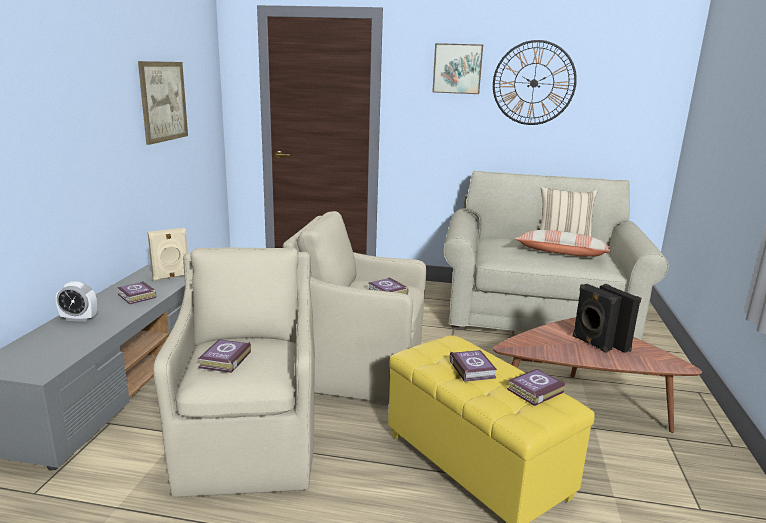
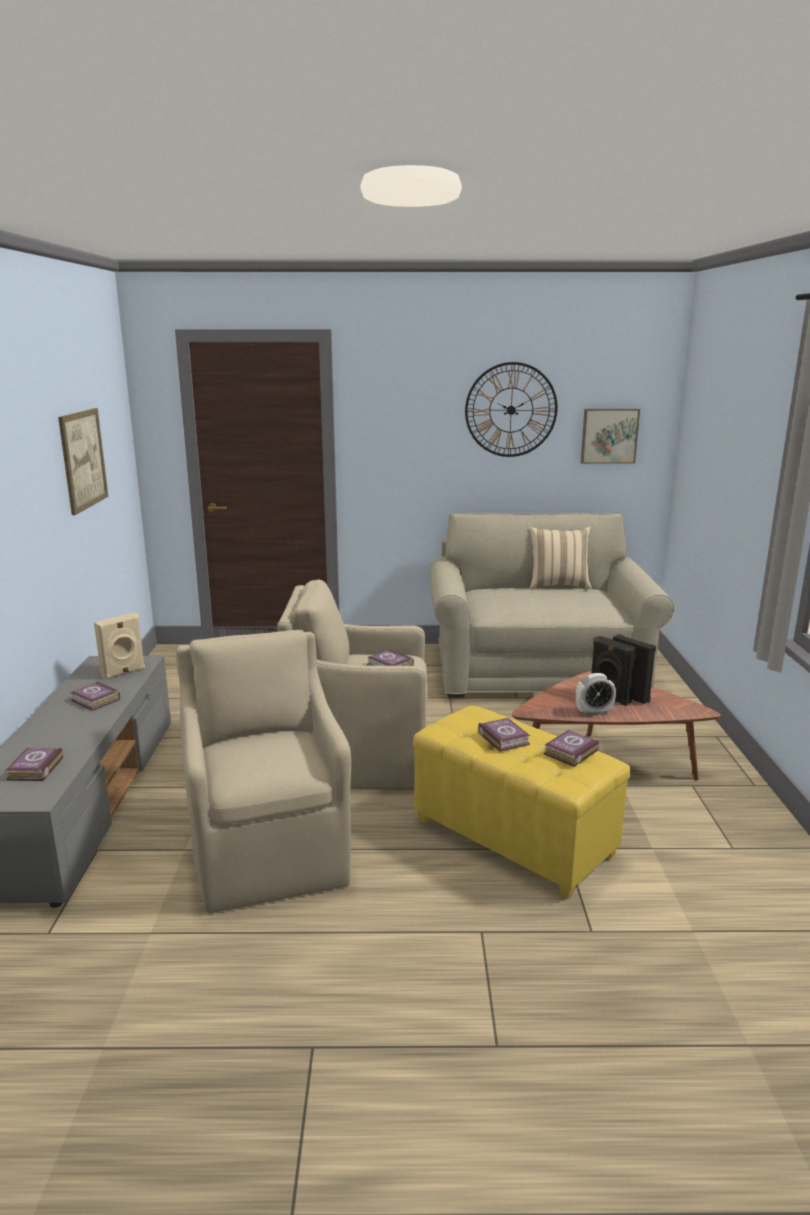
camera: 10 degrees left, 0 degrees up
(79, 319) = (42, 734): alarm clock -> alarm clock (594, 712)
(224, 360) = (249, 759): book -> book (34, 769)
(457, 68) = (423, 397): picture -> picture (609, 435)
(561, 253) = (560, 601): pillow -> none

